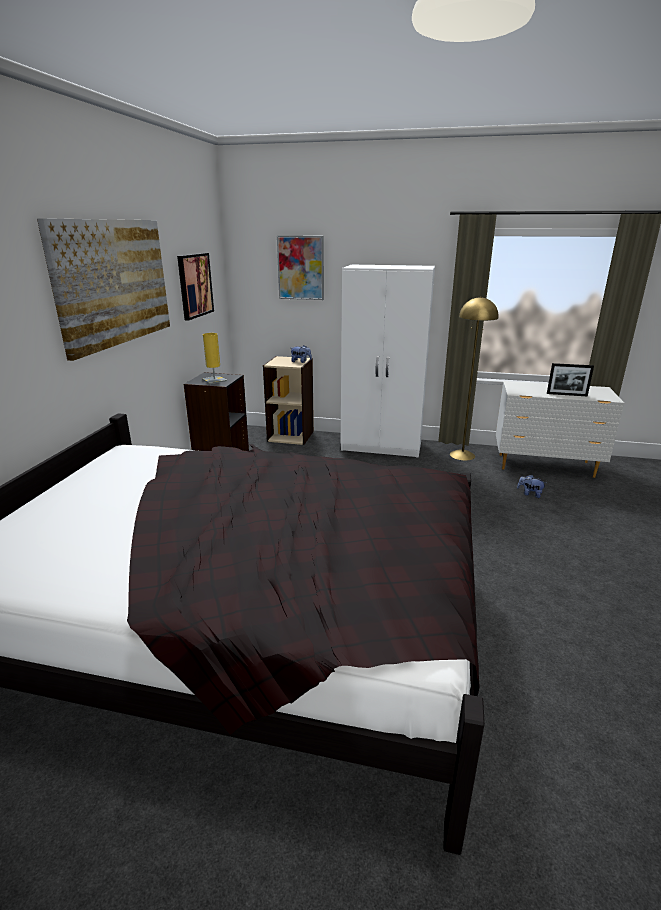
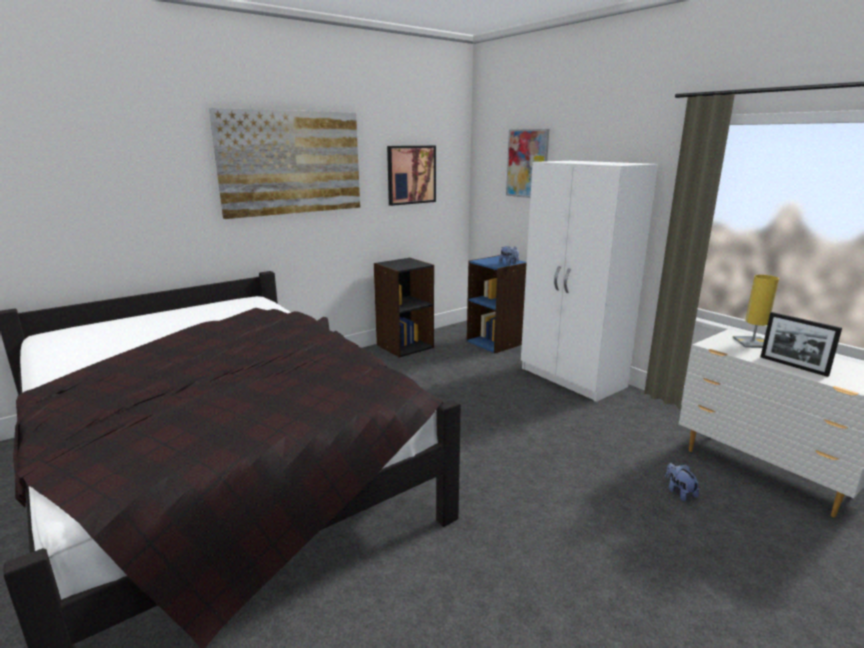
camera: 40 degrees right, 5 degrees down
(214, 380) = (400, 264): yellow table lamp -> yellow table lamp (752, 342)
(291, 436) = (495, 342): beige bookcase -> blue bookcase
(462, 455) = (657, 417): yellow floor lamp -> none

